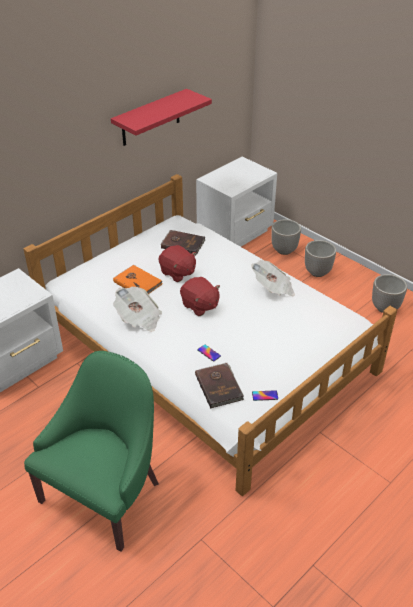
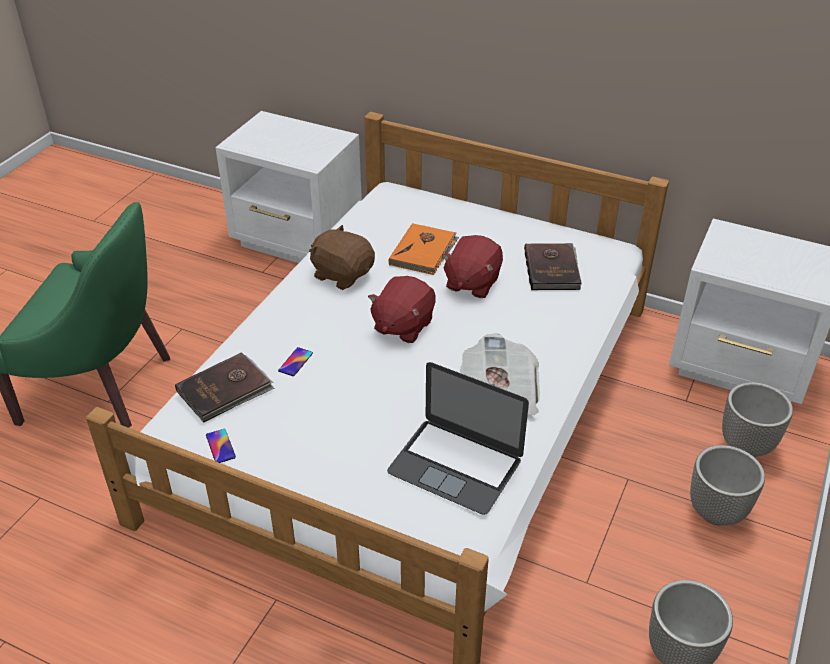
camera: 70 degrees right, 0 degrees up
(139, 318) = (342, 274): newspaper -> brown plush toy
(150, 118) = (641, 49): red shelf -> none
(311, 313) = (455, 465): none -> laptop

